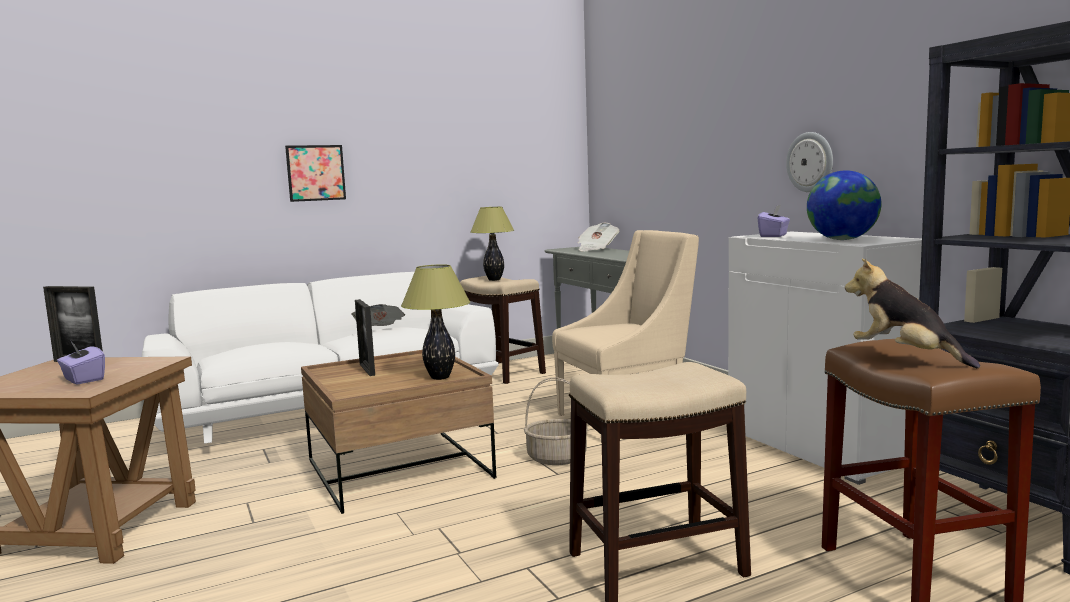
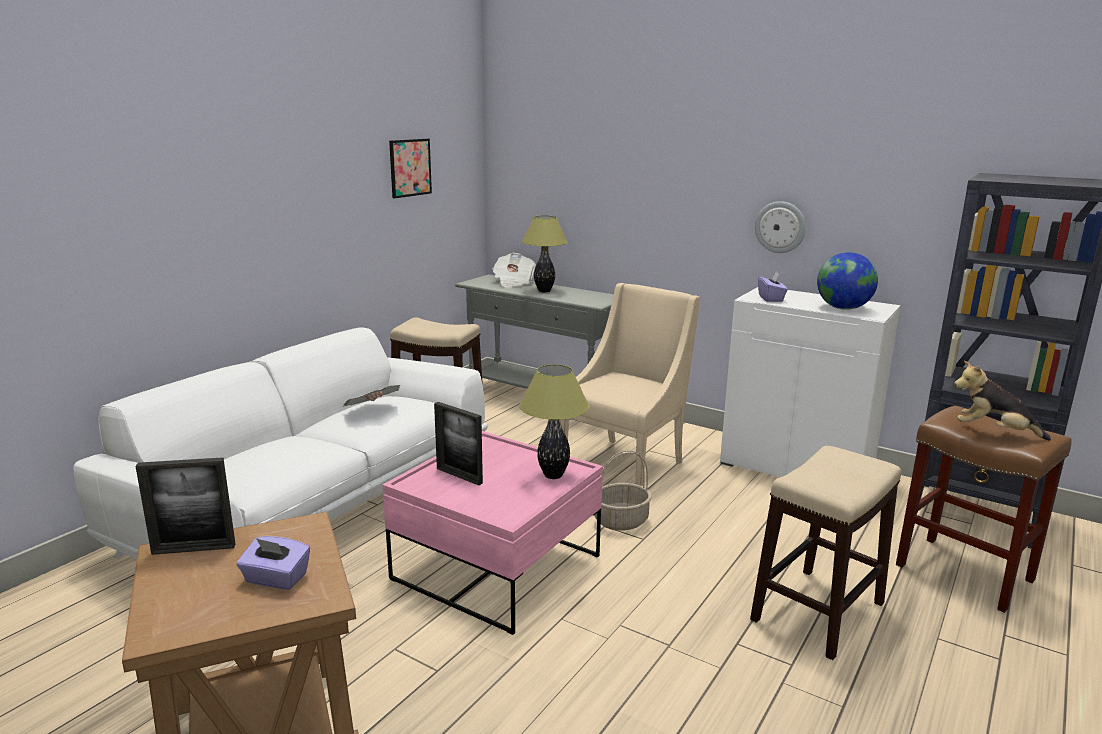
camera: 30 degrees left, 10 degrees up
(316, 173) = (243, 224): picture -> picture (410, 167)
(398, 469) = (496, 567): brown coffee table -> pink coffee table
(494, 280) = (430, 327): table lamp -> table lamp (544, 291)

